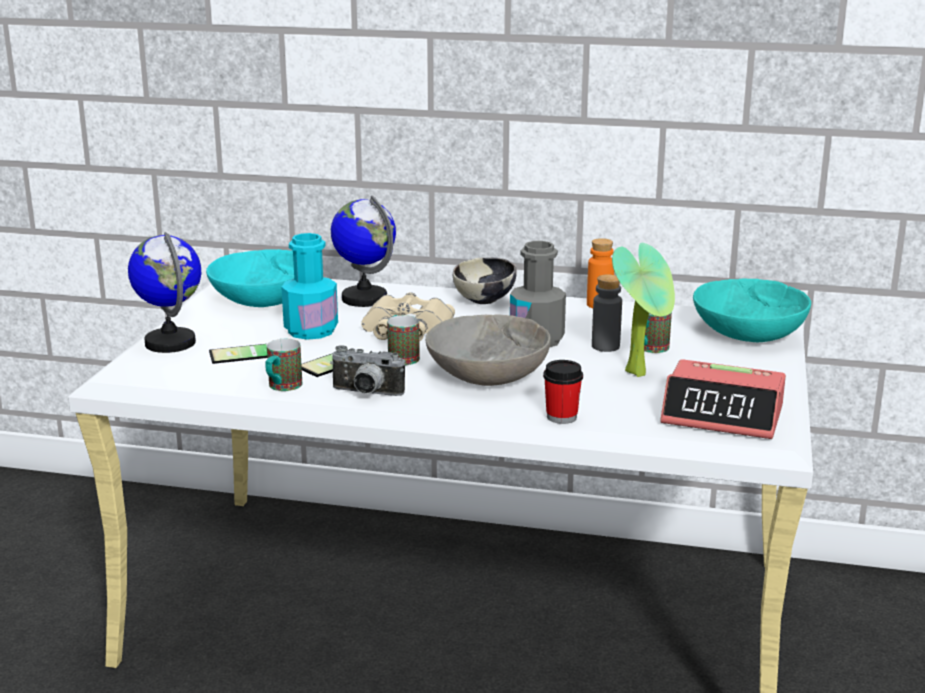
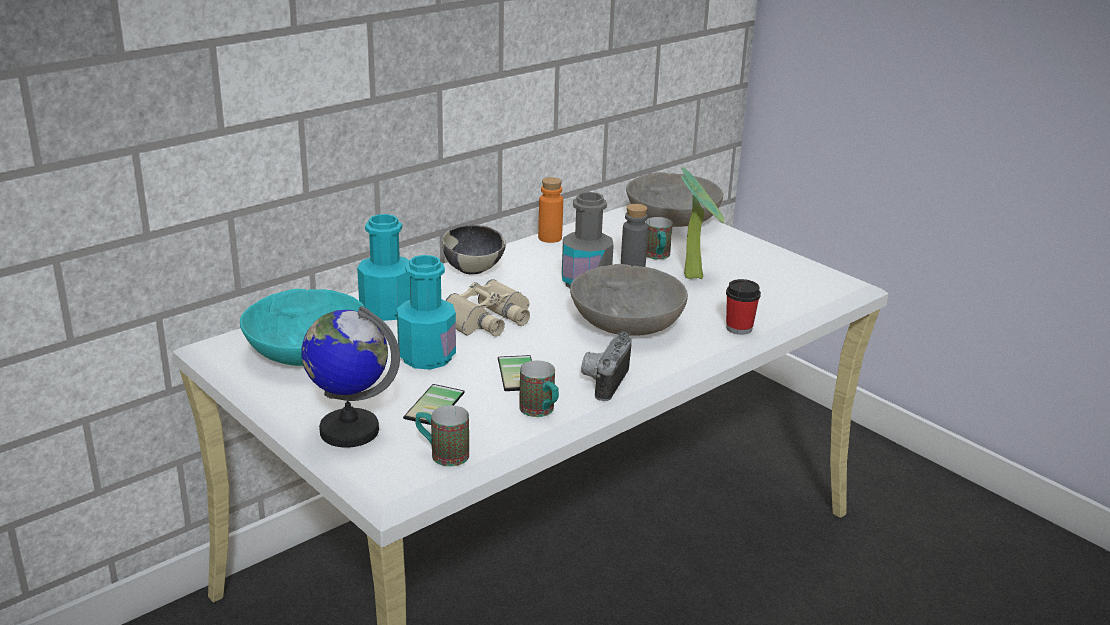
camera: 55 degrees left, 5 degrees up
(364, 298) = (387, 310): globe -> turquoise bottle
(366, 394) = (603, 381): camera -> camera turned 150 degrees clockwise
(401, 356) = (544, 341): mug -> mug (442, 454)
(723, 415) = (796, 280): alarm clock -> none
(747, 332) = (671, 219): turquoise bowl -> grey bowl

